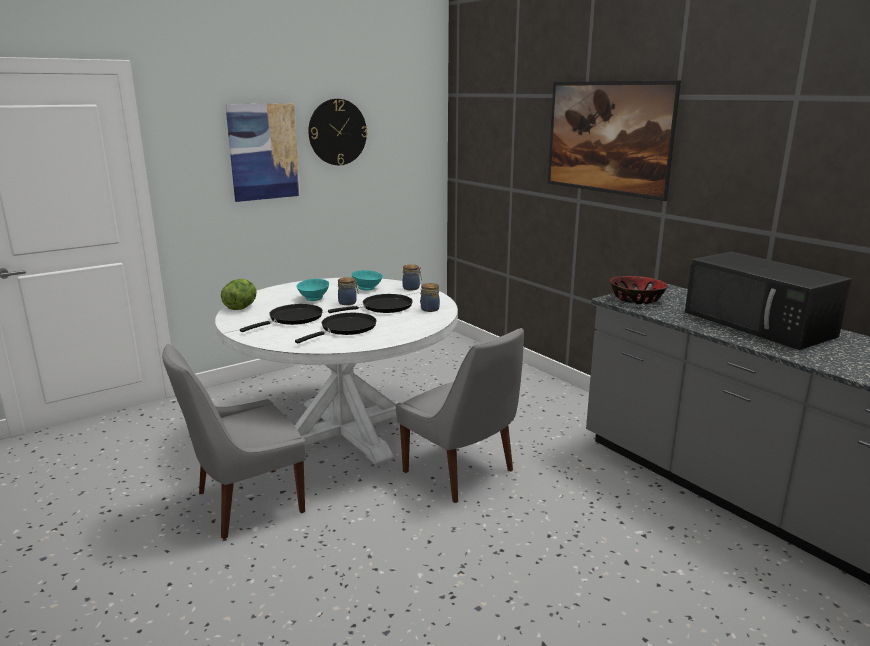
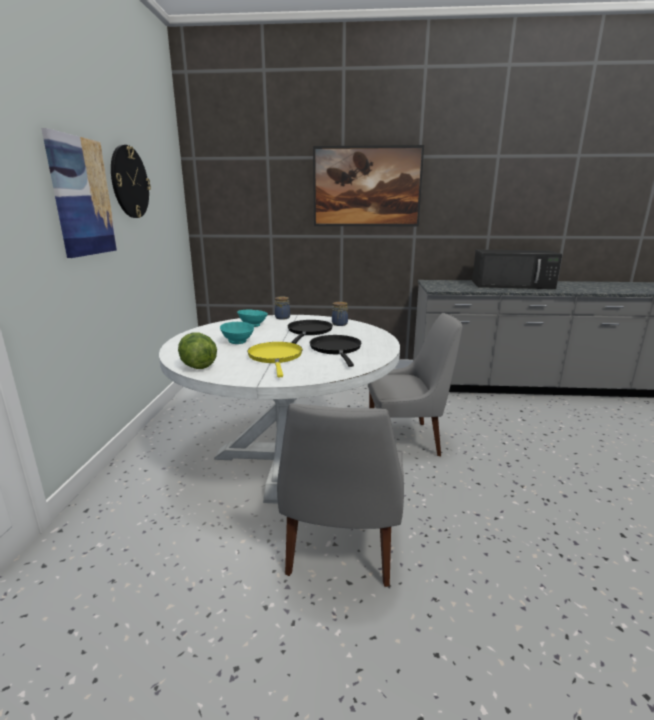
camera: 50 degrees left, 0 degrees up
(293, 319) = (275, 357): black frying pan -> yellow frying pan
(348, 303) = (274, 336): jar -> none
(636, 299) = (444, 287): bowl -> none

